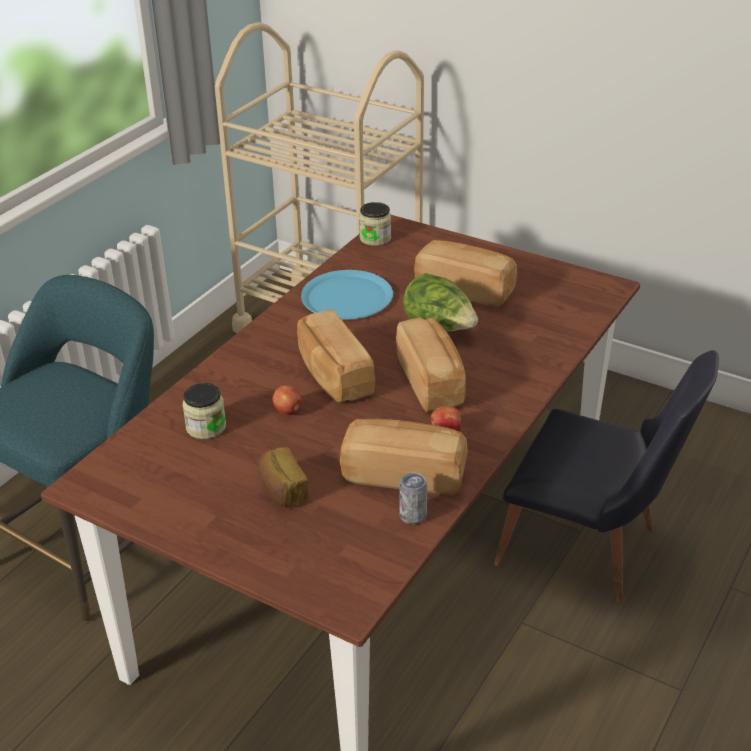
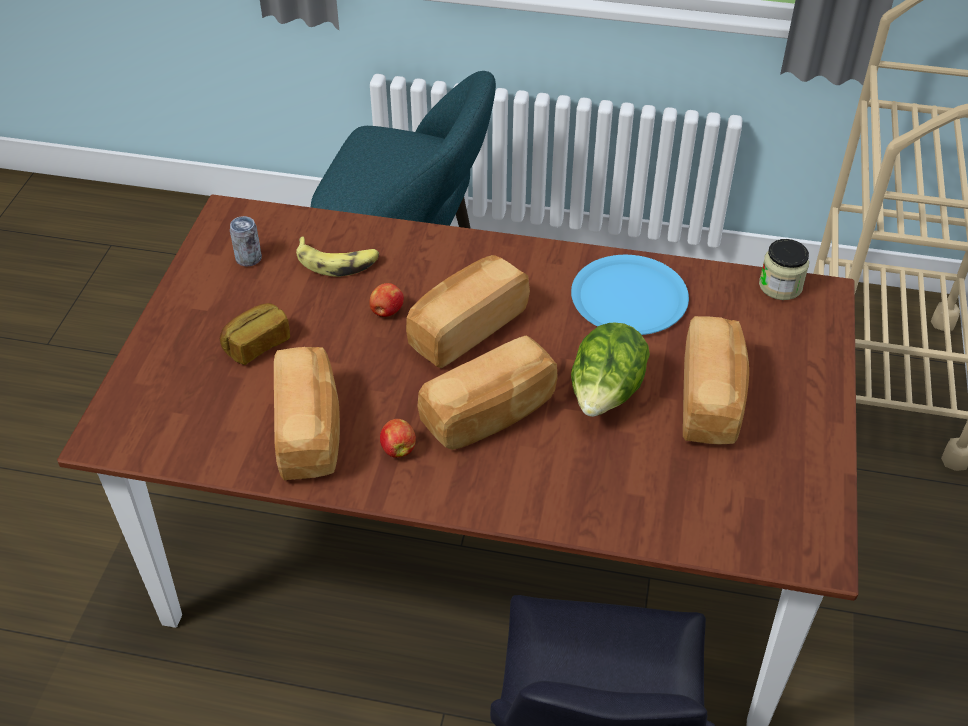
camera: 70 degrees right, 10 degrees up
(206, 427) = (338, 262): jar -> banana
(413, 516) = (243, 455): can -> can (248, 259)

